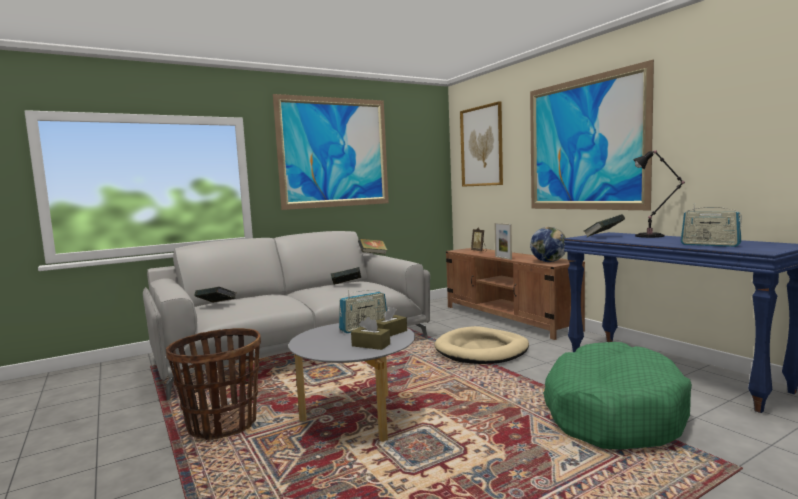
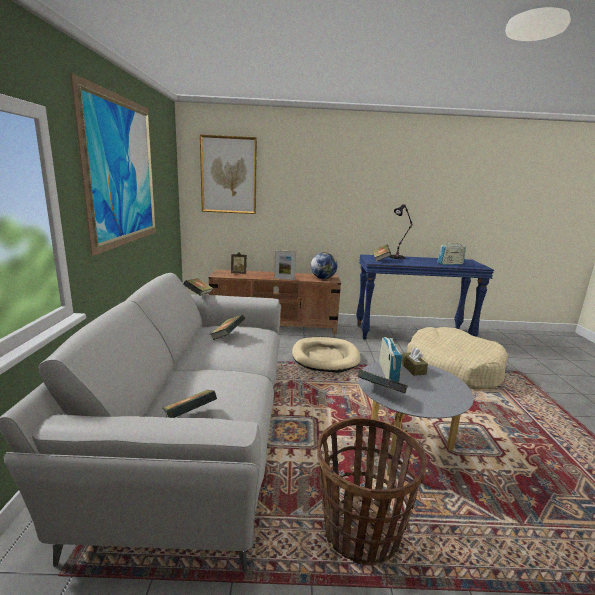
camera: 60 degrees left, 10 degrees up
(315, 332) = (380, 393): none -> book
(371, 345) = (440, 383): brown tissue box -> none
(584, 144) = (342, 190): picture -> none
(612, 412) = (453, 368): green dog bed -> beige dog bed

